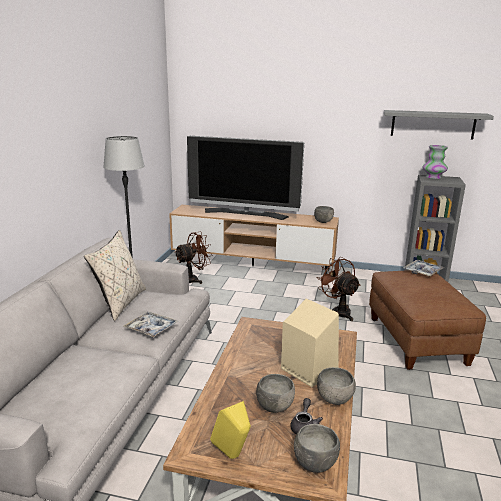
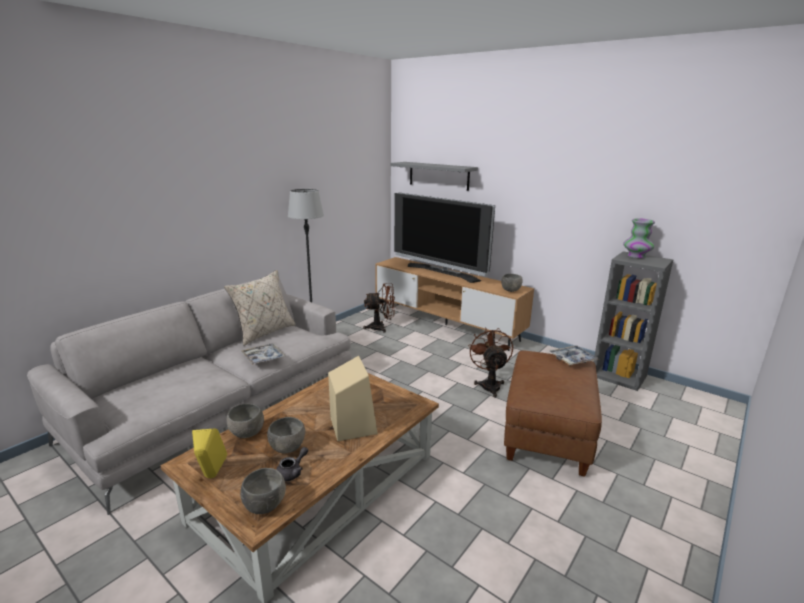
camera: 25 degrees right, 0 degrees up
(335, 400) = (344, 458): grey bowl -> grey bowl (247, 434)
(433, 124) = (644, 194): grey shelf -> grey shelf (438, 175)

